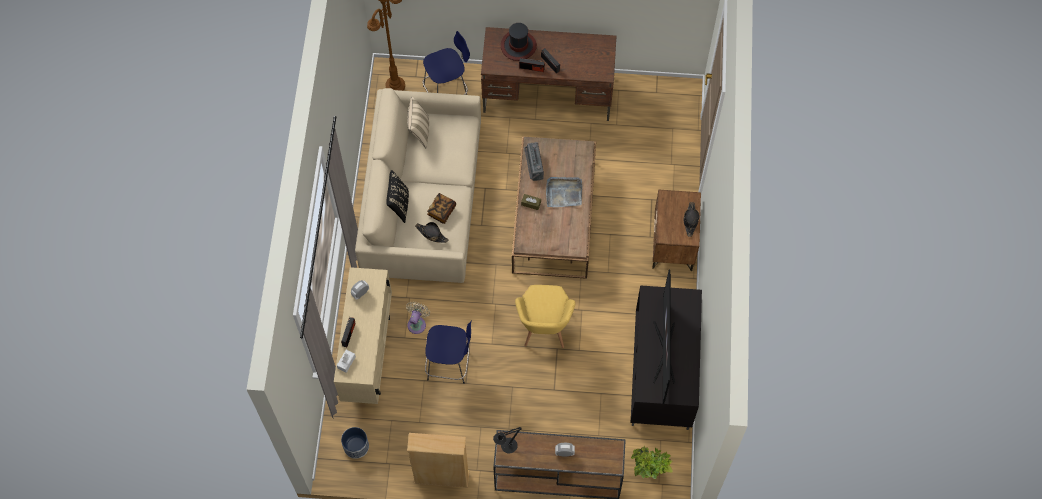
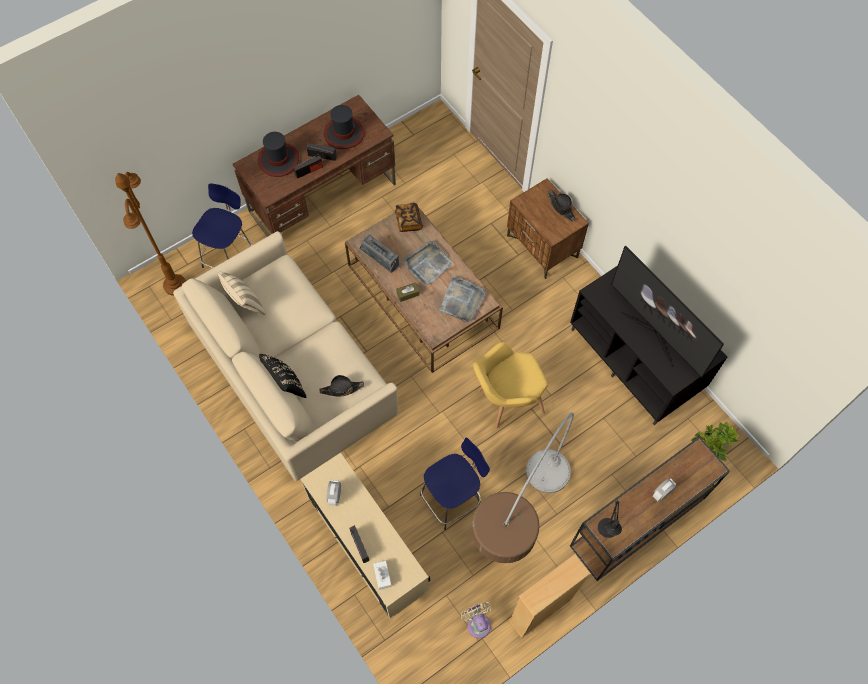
camera: 40 degrees left, 0 degrees up
(356, 446) = (436, 649): planter -> none
(417, 323) = (388, 484): beige fan -> beige fan (478, 623)
(441, 211) = (332, 361): book -> book (408, 221)
(477, 414) = (518, 523): none -> floor lamp
(544, 330) = (505, 401): yellow armchair -> yellow armchair turned 105 degrees clockwise
(563, 235) = (462, 301): none -> grey tray
(579, 57) = (343, 133): none -> hat

